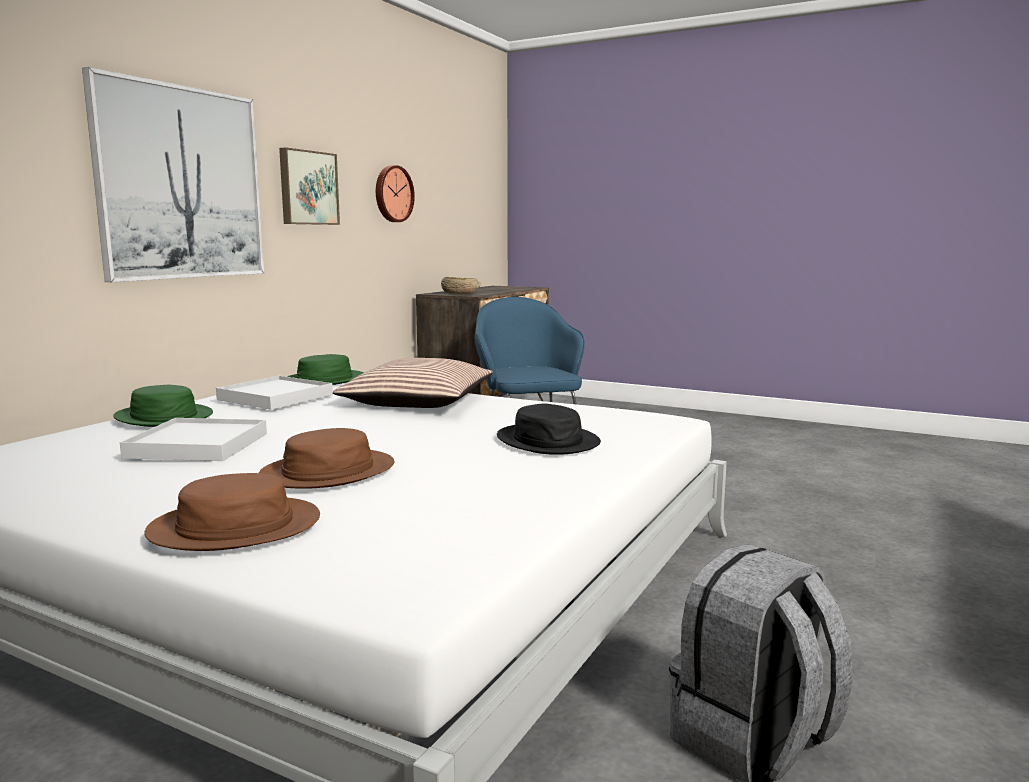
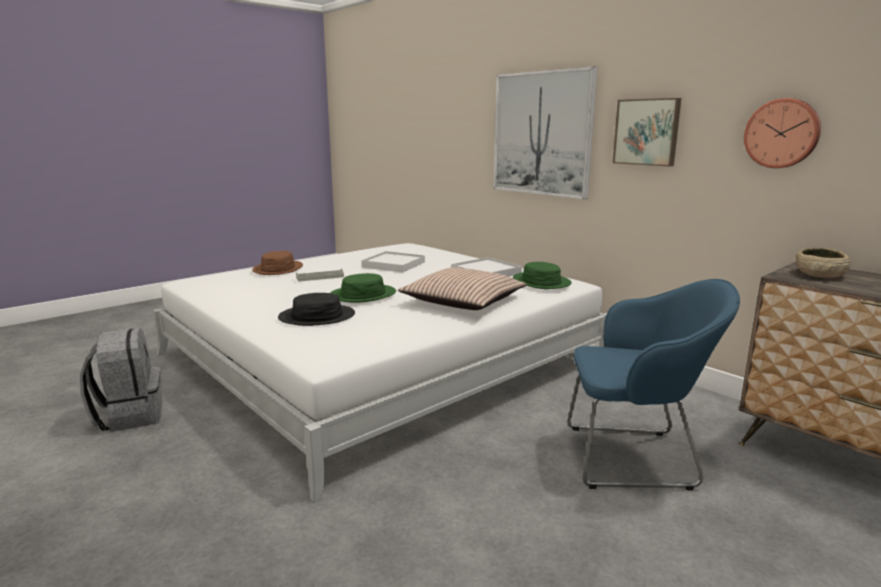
camera: 110 degrees right, 5 degrees up
(163, 417) = (459, 260): green hat -> green hat (363, 295)
(328, 471) = (320, 277): brown hat -> grey tray

